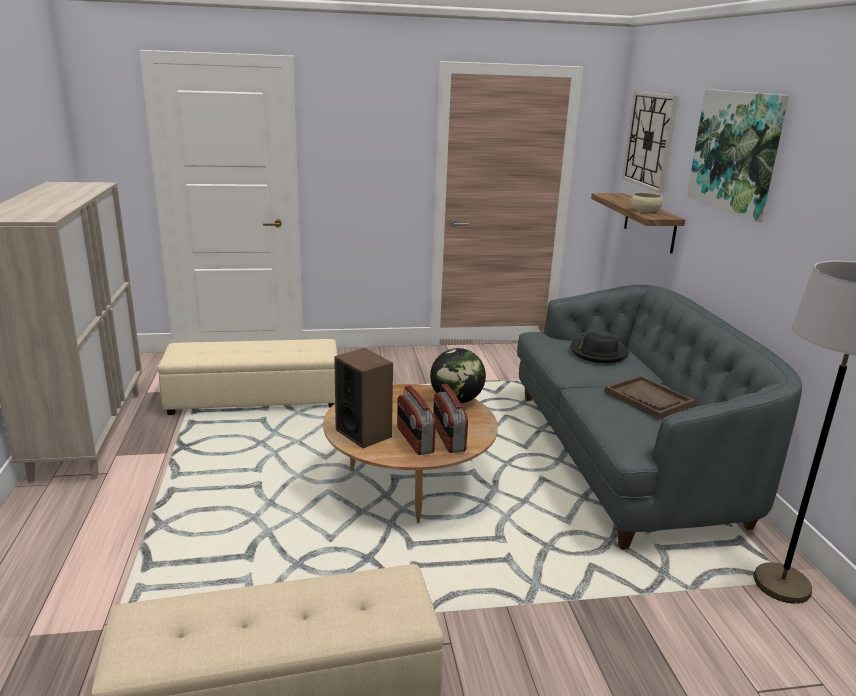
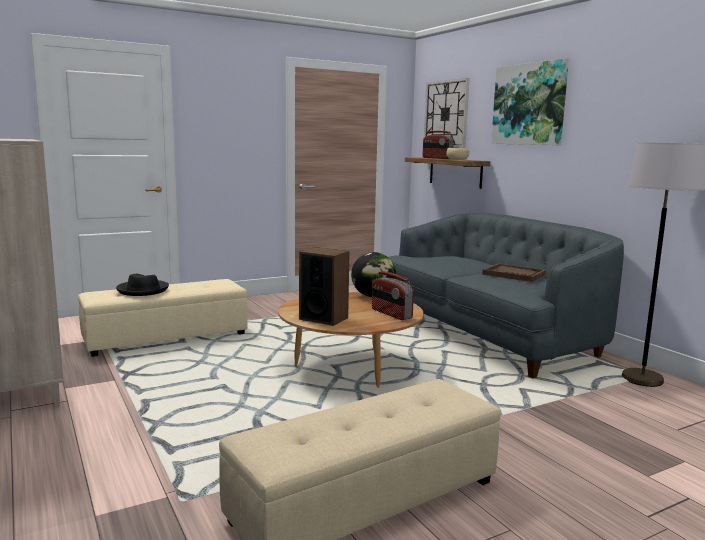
camera: 20 degrees left, 10 degrees down
(414, 440) = (367, 317): radio -> radio (437, 158)
(598, 353) = (453, 259): black hat -> black hat (142, 290)

